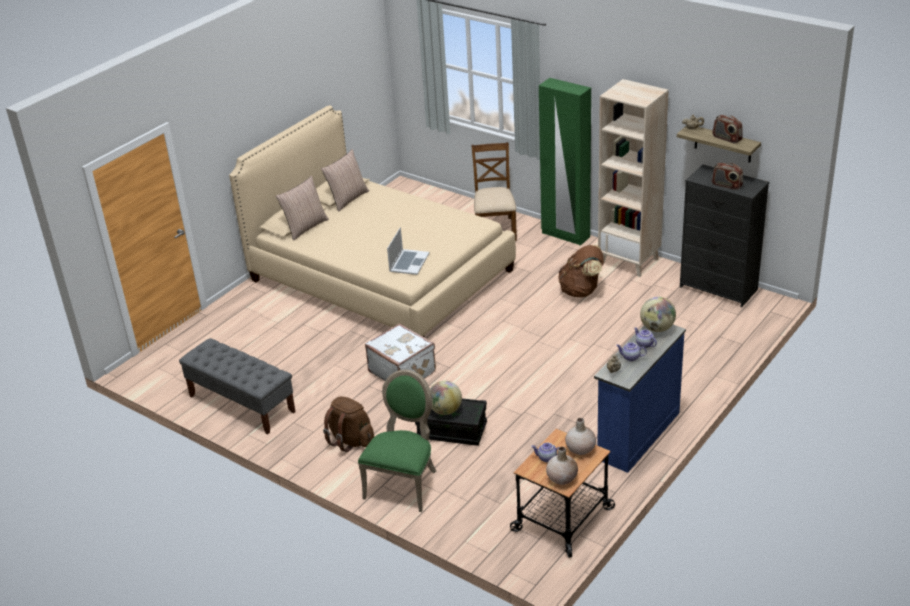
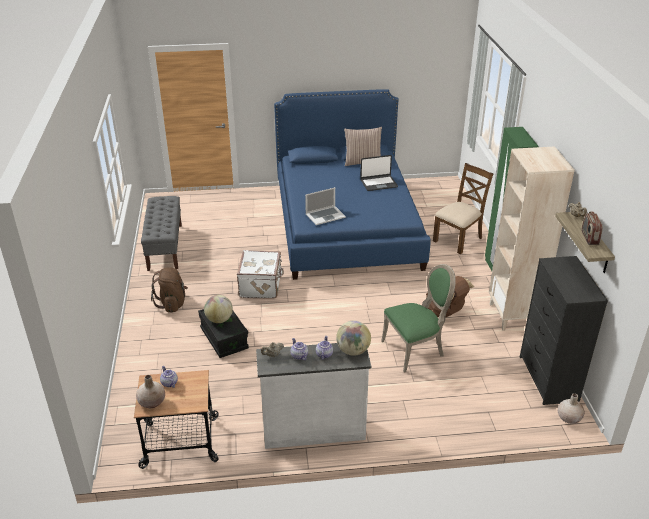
camera: 45 degrees right, 0 degrees up
(305, 227) = (313, 164): pillow -> none
(380, 275) = (346, 225): beige bed -> blue bed
(399, 209) = (378, 183): none -> laptop
(404, 483) = (152, 347): green chair -> green chair (415, 349)
(580, 449) = (195, 394): beige vase -> beige vase (568, 418)
(637, 435) = (313, 430): blue dresser -> white dresser
(726, 185) = (564, 281): radio -> none

